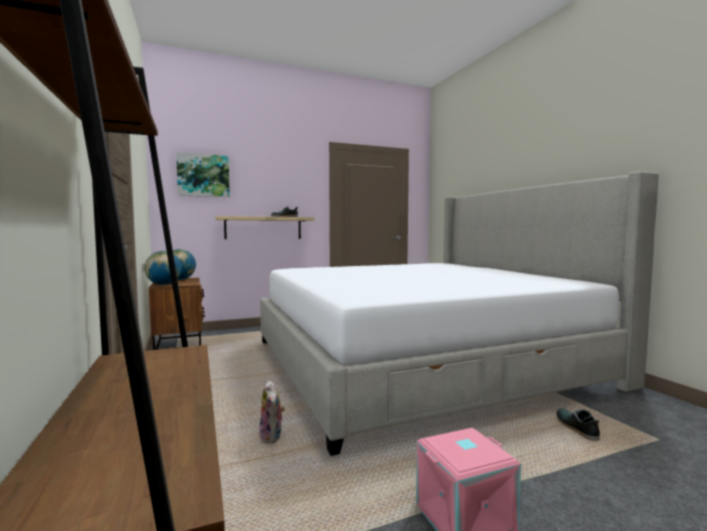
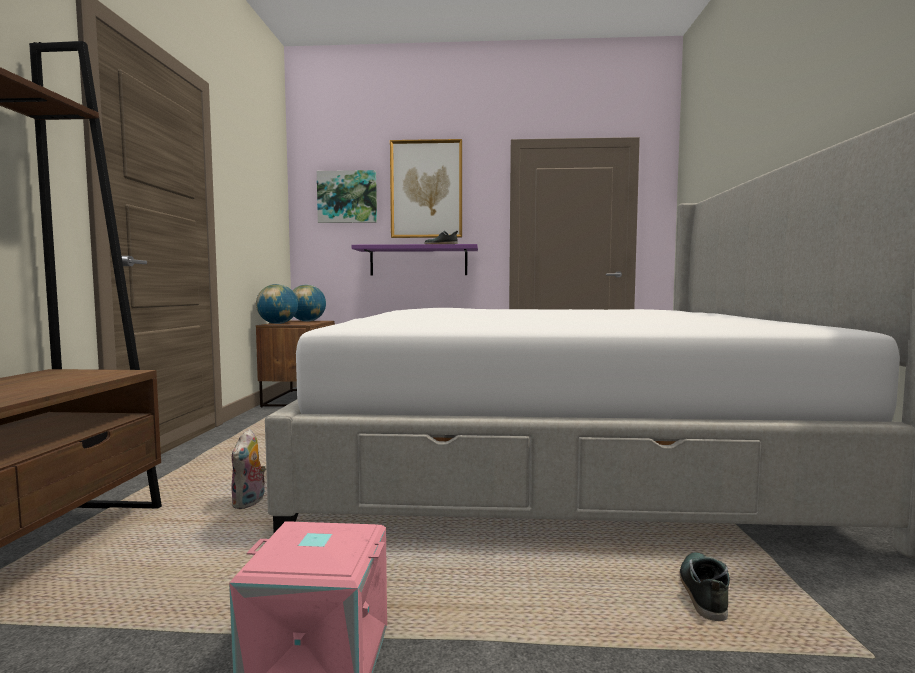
camera: 25 degrees right, 0 degrees up
(263, 228) = (418, 261): beige shelf -> purple shelf
(269, 173) = (426, 189): none -> picture

